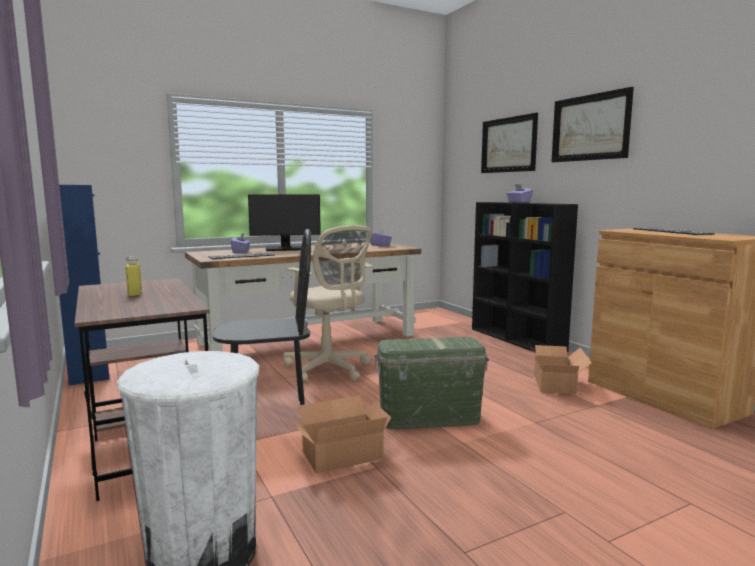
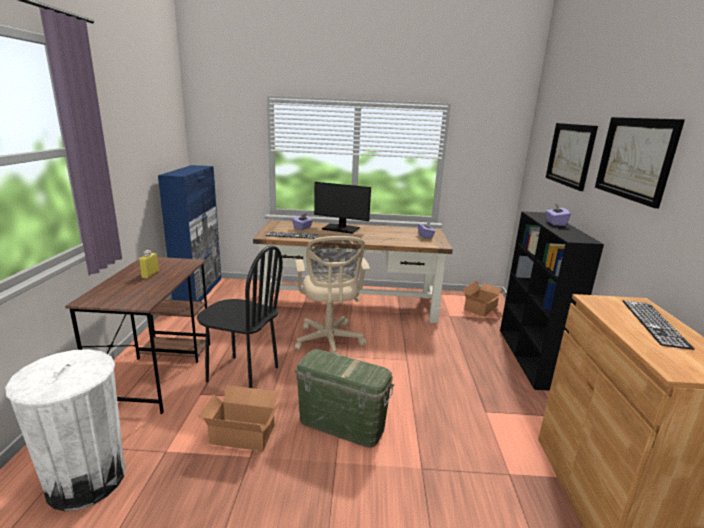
camera: 30 degrees right, 10 degrees up
(556, 383) = (501, 428): cardboard box -> cardboard box (482, 308)

